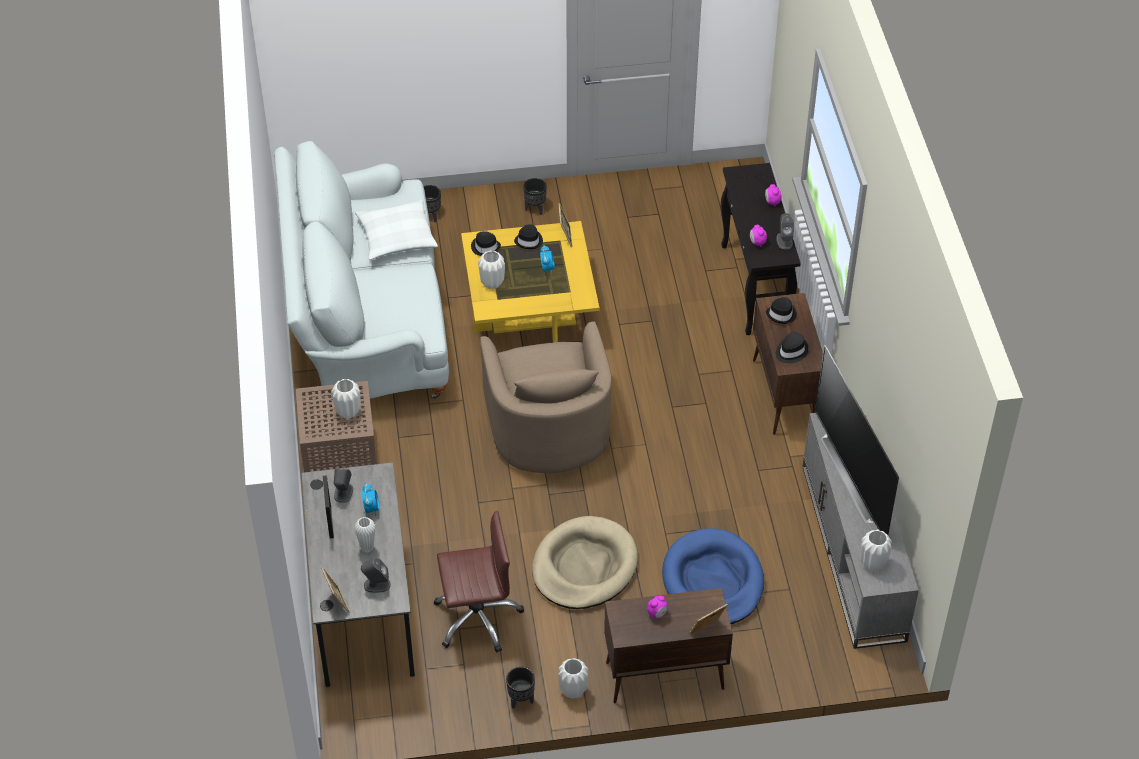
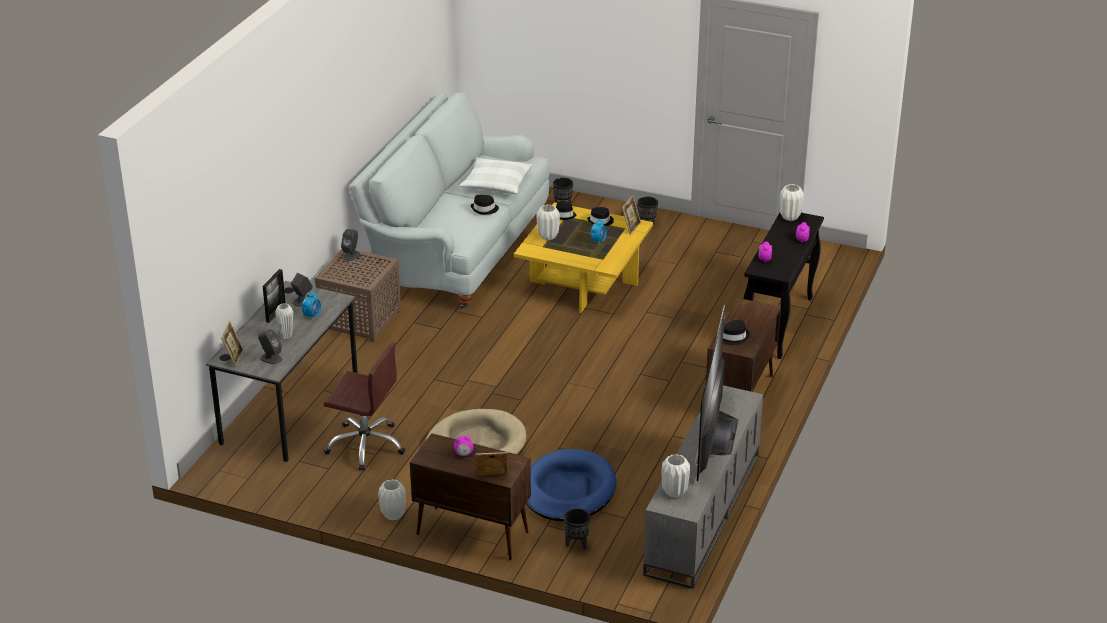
camera: 30 degrees right, 15 degrees down
(347, 412) = (365, 272): white vase -> white vase (789, 217)
(521, 699) = (349, 505): black planter -> black planter (577, 544)
(548, 425) = (531, 353): beige armchair -> none
(782, 314) = (748, 313): black hat -> black hat (484, 209)
(784, 240) = (788, 265): grey speaker -> grey speaker (351, 255)

